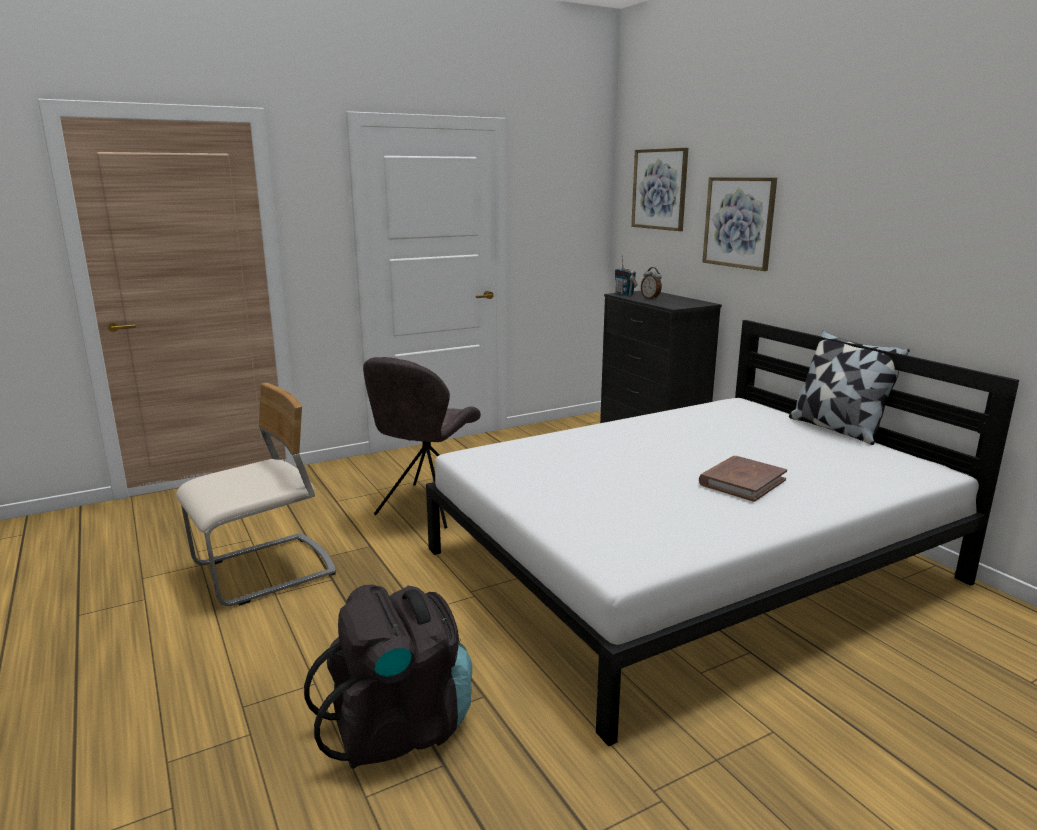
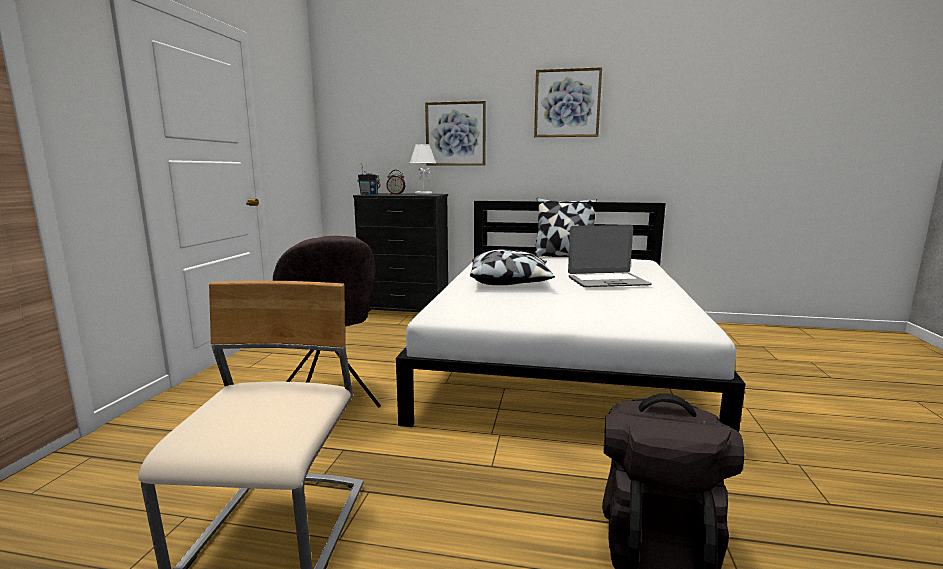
camera: 50 degrees left, 5 degrees down
(634, 445) = (510, 283): none -> pillow
(660, 189) = (371, 113): picture -> picture (567, 103)
(682, 302) = (423, 194): none -> white table lamp
(742, 482) = (607, 281): brown book -> laptop

